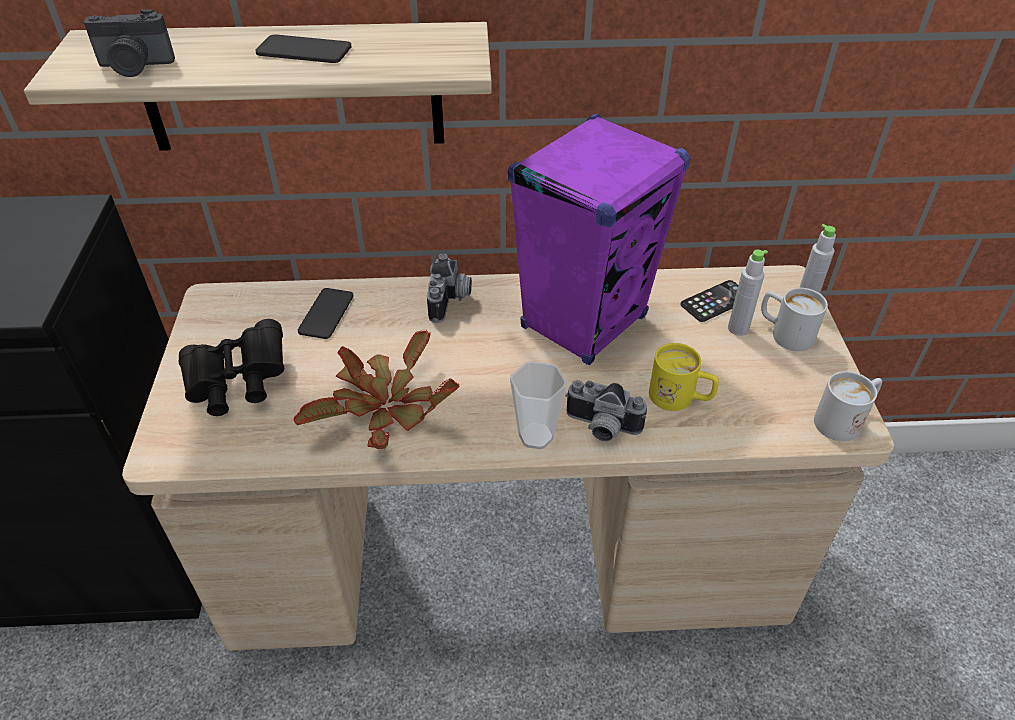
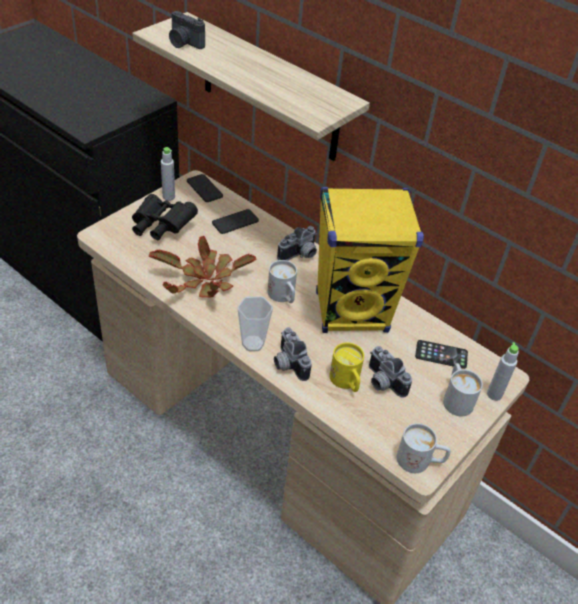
camera: 40 degrees right, 0 degrees up
(304, 50) = (260, 72): phone -> phone (204, 188)
(496, 358) = (283, 297): none -> white mug
(584, 322) = (352, 312): purple speaker -> yellow speaker
(709, 371) = (382, 382): none -> camera
(738, 328) = (432, 376): grey bottle -> grey bottle (168, 197)

